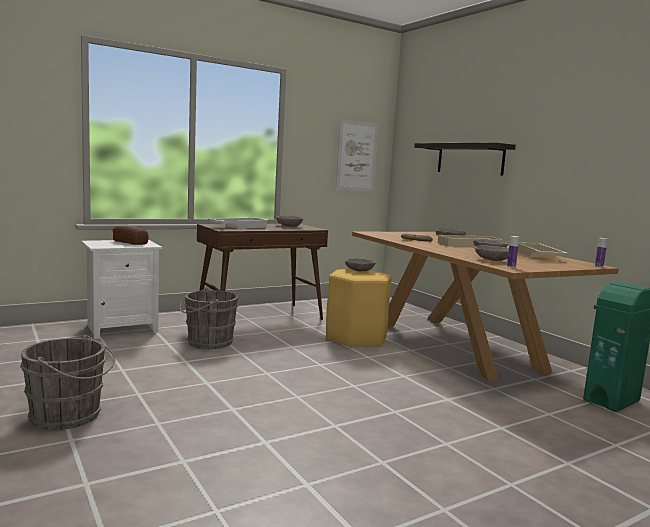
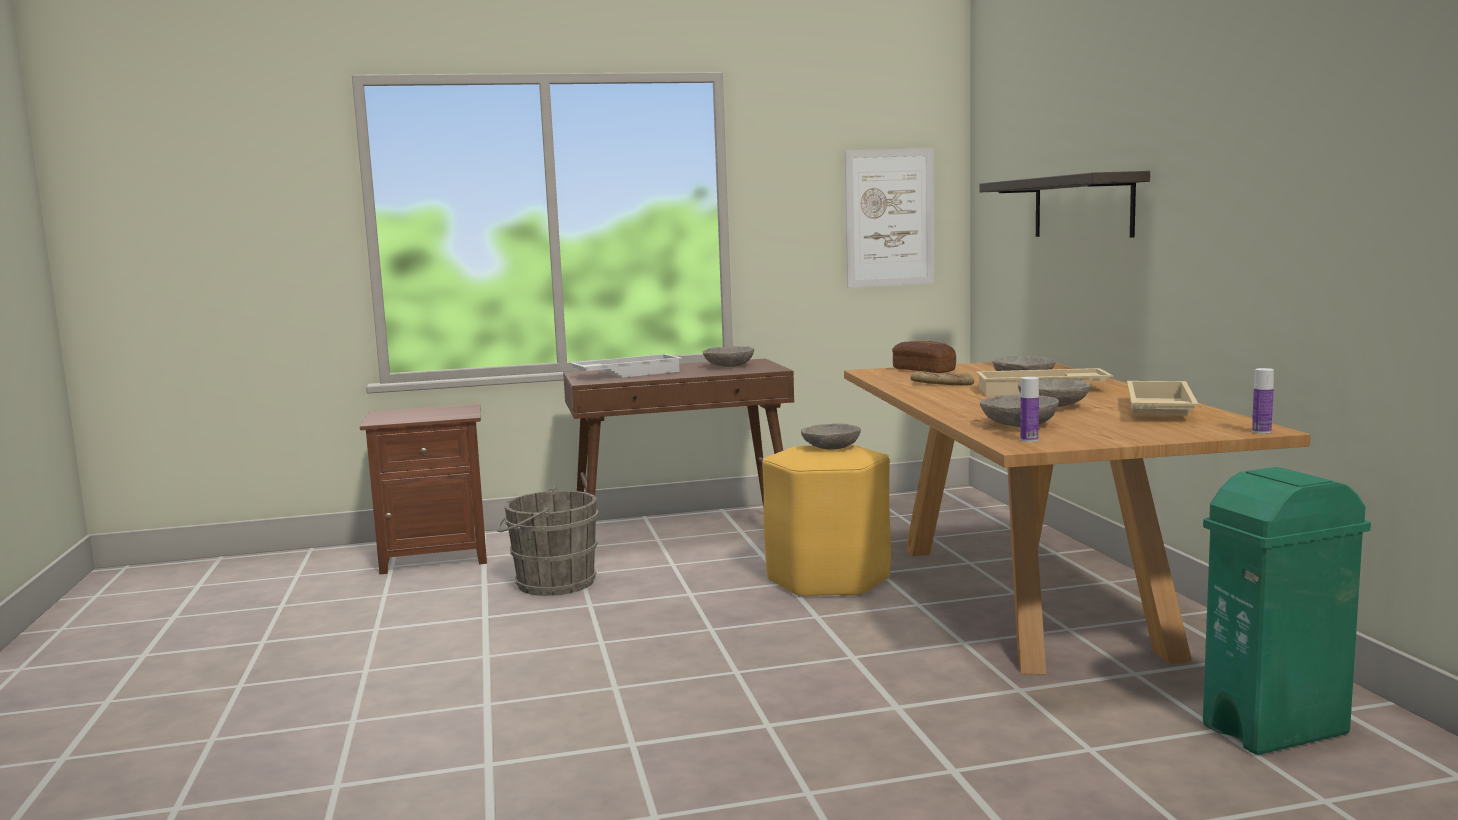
camera: 20 degrees right, 0 degrees up
(69, 416) = (240, 701): grey bucket -> none
(121, 328) = (435, 556): white nightstand -> brown nightstand
(130, 243) = (438, 412): bread -> bread (923, 370)

